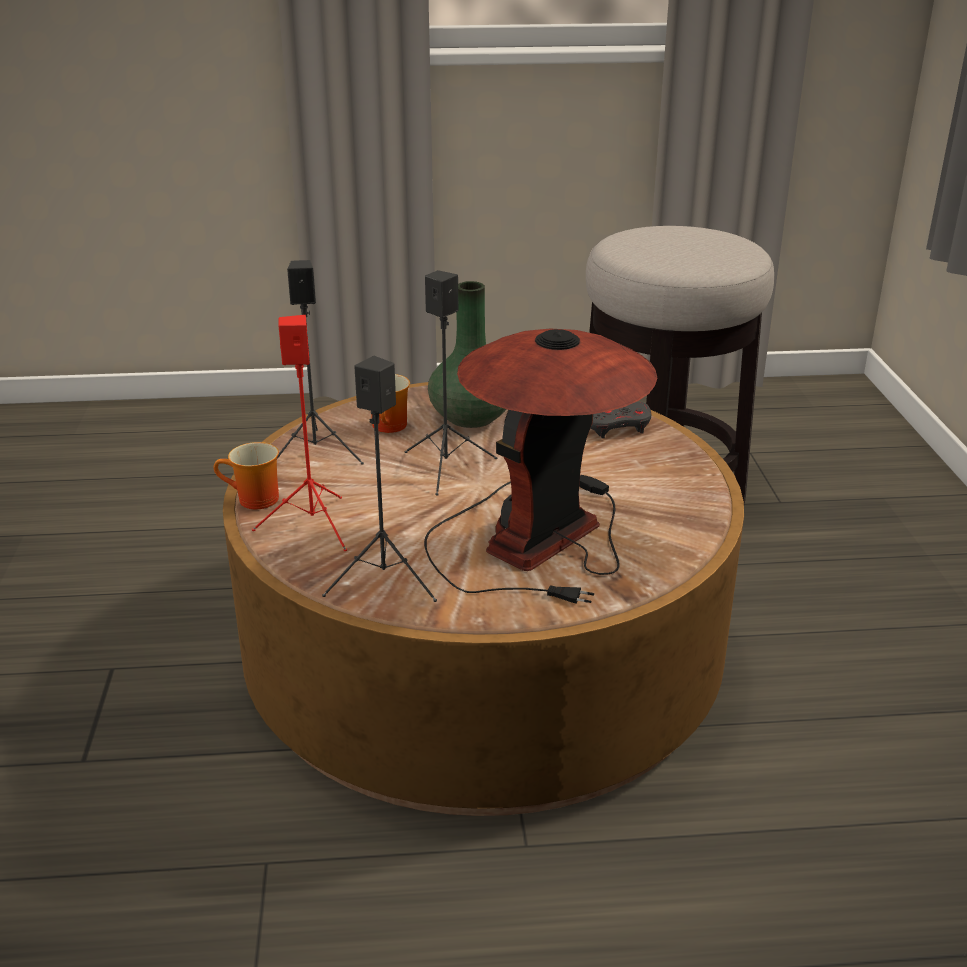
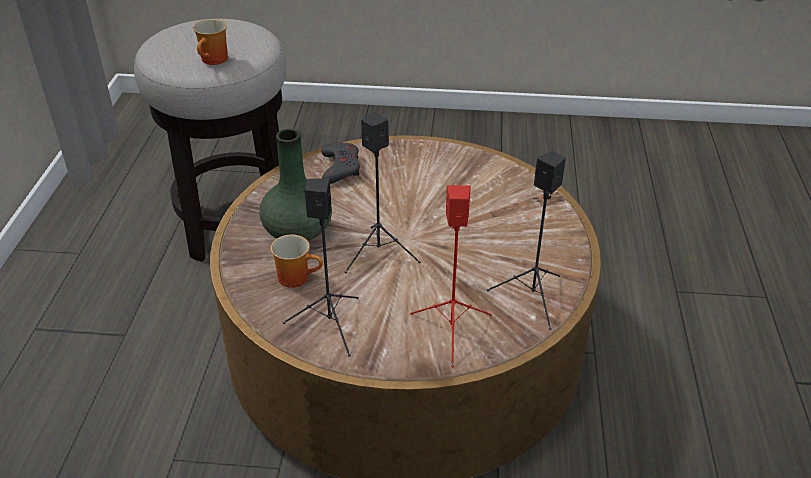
camera: 80 degrees left, 10 degrees up
(253, 501) = (404, 366): mug -> mug (215, 60)
(538, 537) = (487, 223): table lamp -> none

